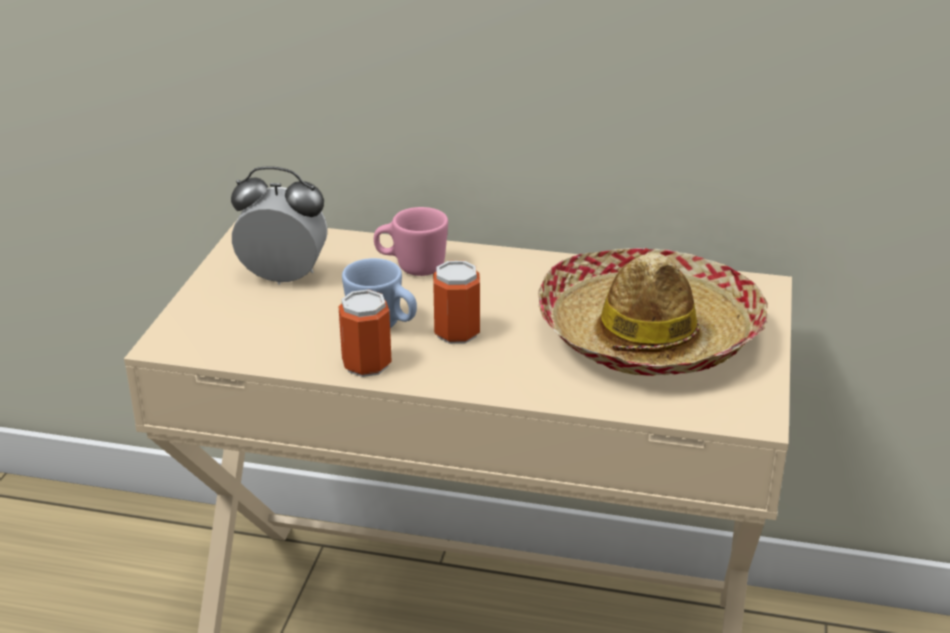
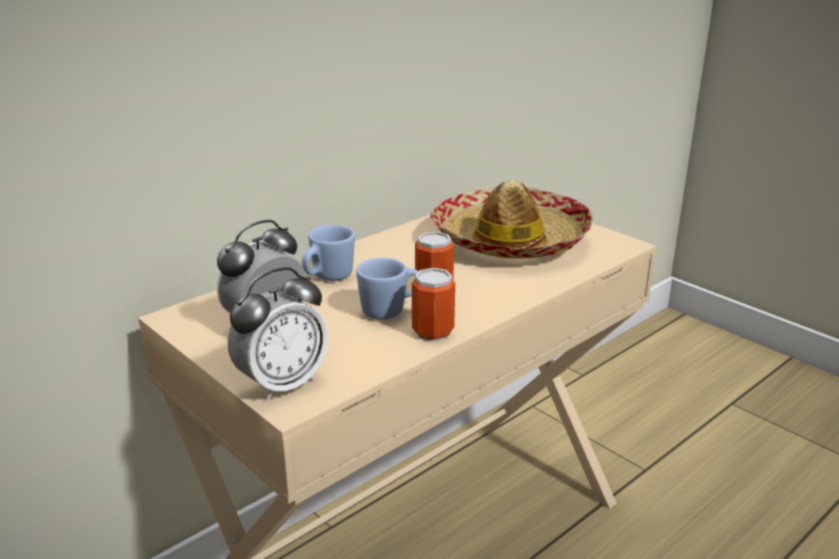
camera: 55 degrees left, 5 degrees down
(194, 327) = (282, 384): none -> alarm clock
(411, 267) = (328, 278): pink mug -> blue mug

